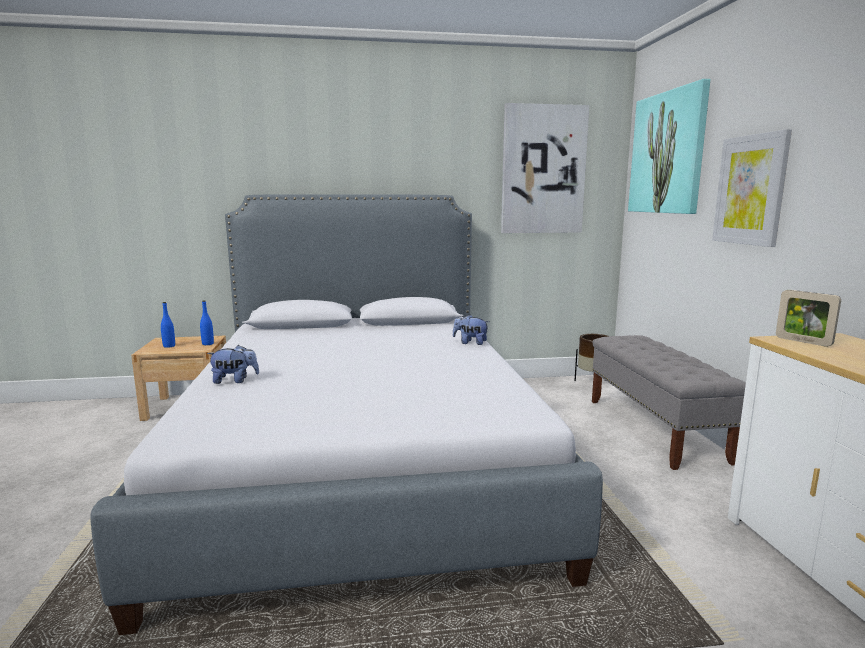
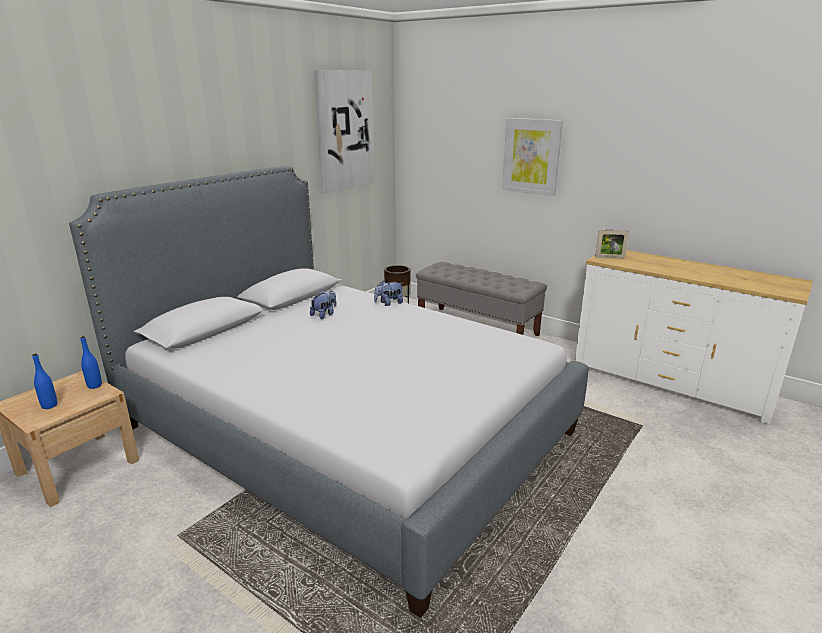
camera: 45 degrees left, 10 degrees up
(235, 381) = (315, 401): plush toy -> plush toy (324, 315)
(668, 153) = (445, 118): picture -> none

